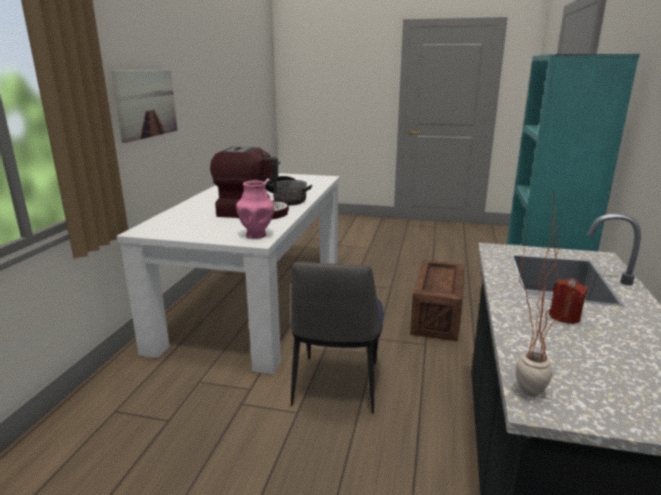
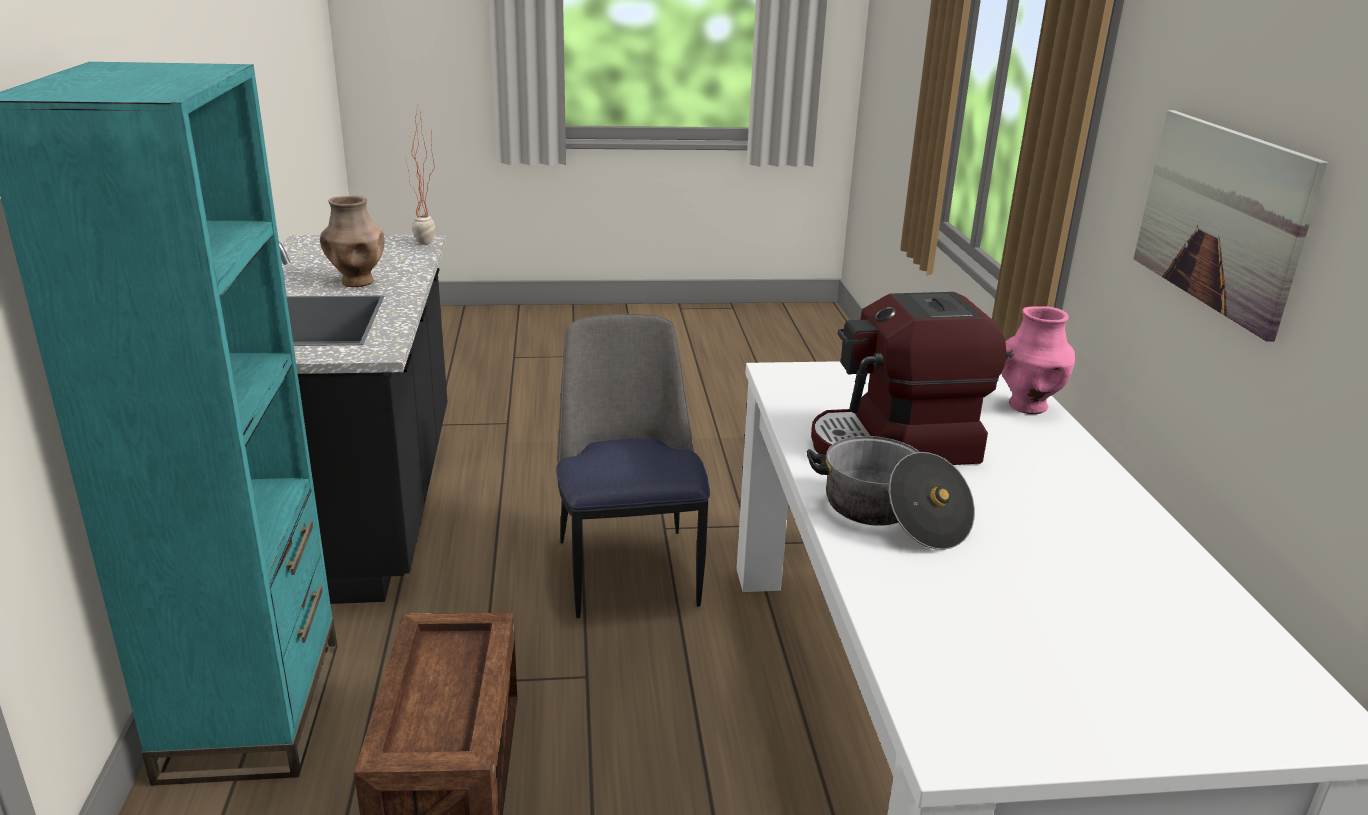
camera: 160 degrees right, 5 degrees up
(256, 235) = (797, 384): pink vase -> pink vase (1027, 406)
(564, 316) = (357, 282): red candle -> brown vase

